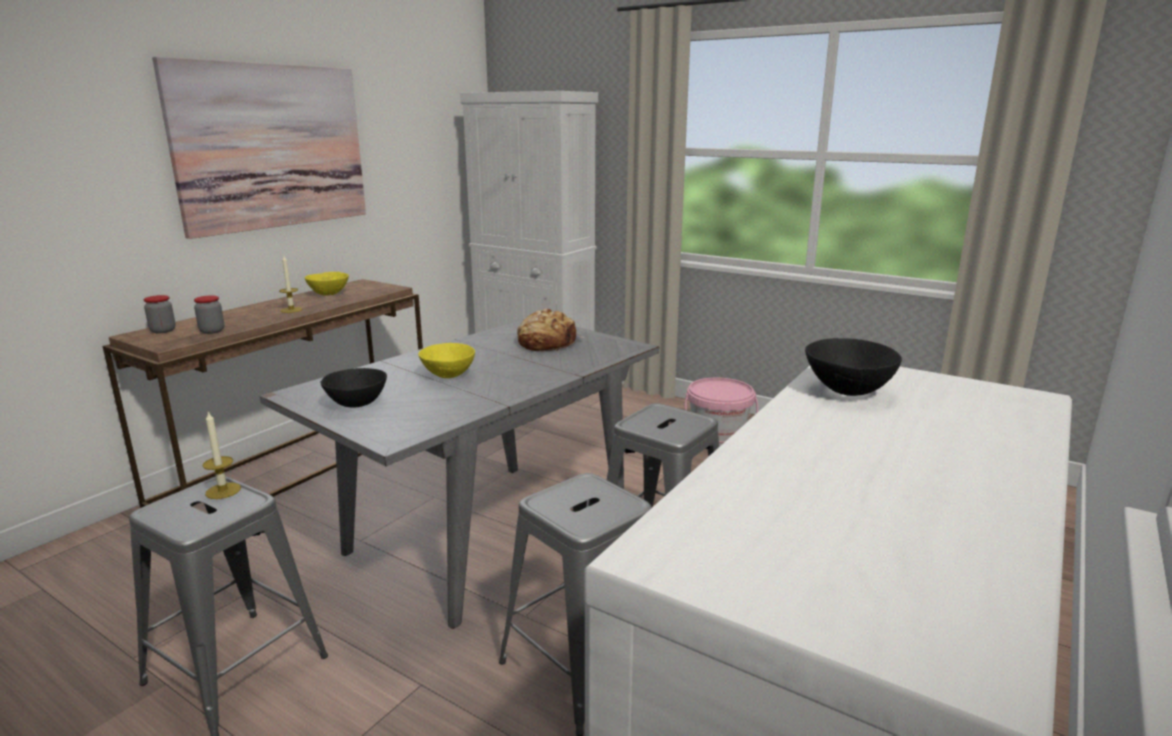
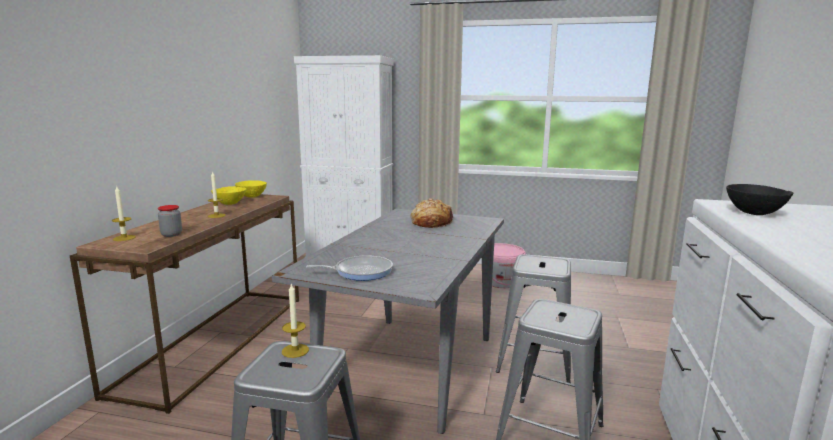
camera: 20 degrees left, 5 degrees down
(163, 330) = (124, 238): jar -> candle
(272, 146) = (183, 88): picture -> none
(357, 404) = (360, 272): black bowl -> frying pan
(447, 376) = (396, 248): yellow bowl -> yellow bowl (251, 196)

